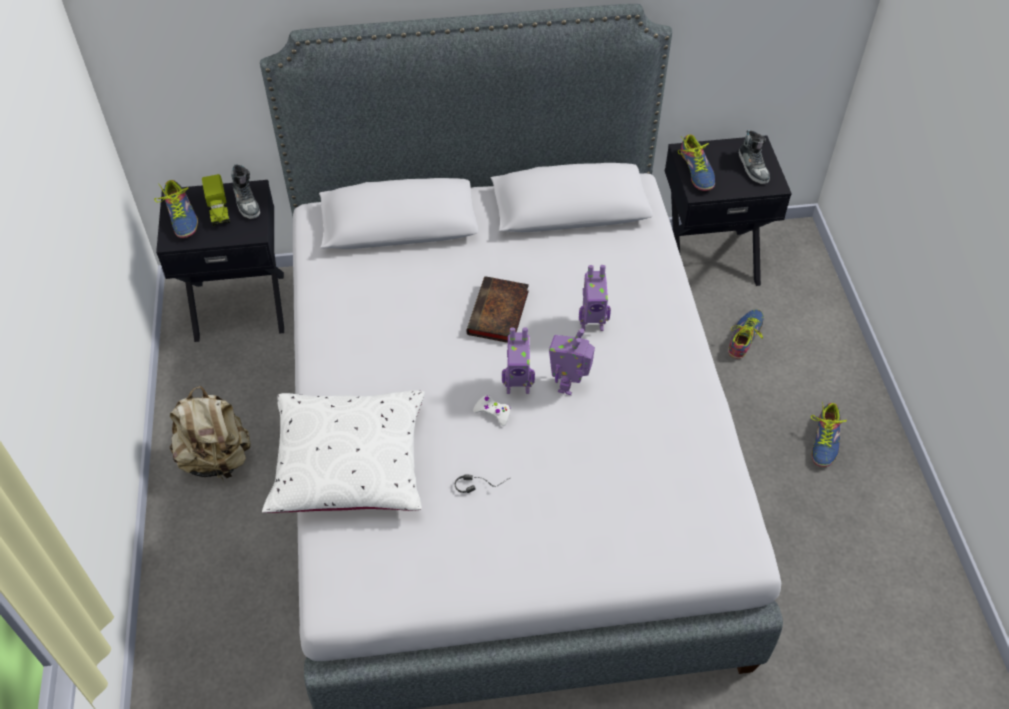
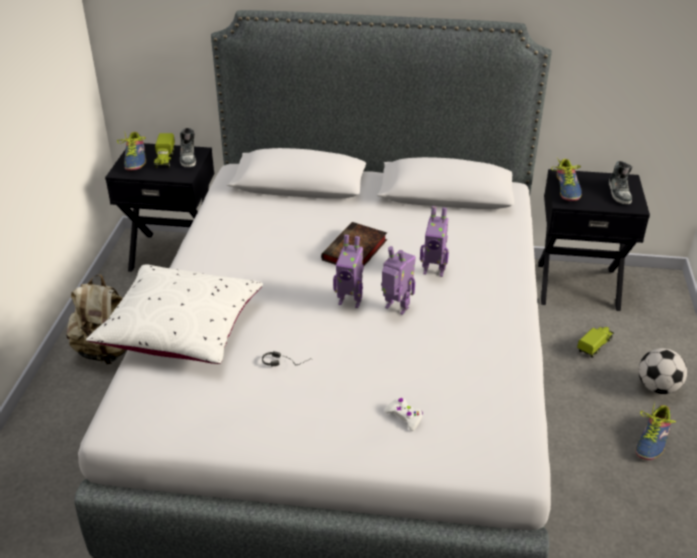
camera: 15 degrees right, 15 degrees down
(493, 412) = (320, 315): white game controller -> white game controller (404, 416)
(569, 385) = (396, 308): toy robot -> toy robot turned 90 degrees clockwise
(744, 337) = (595, 346): shoe -> toy truck
(817, 376) = (657, 387): none -> football

